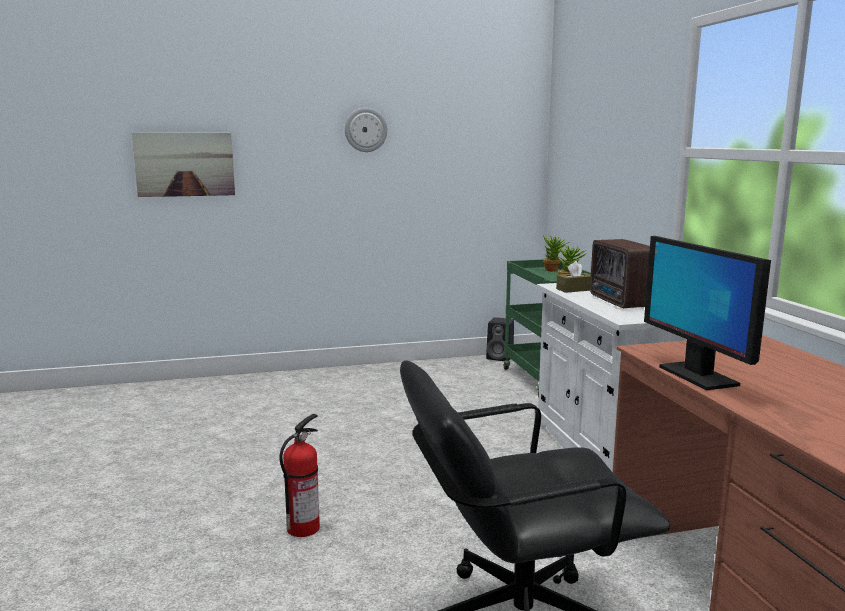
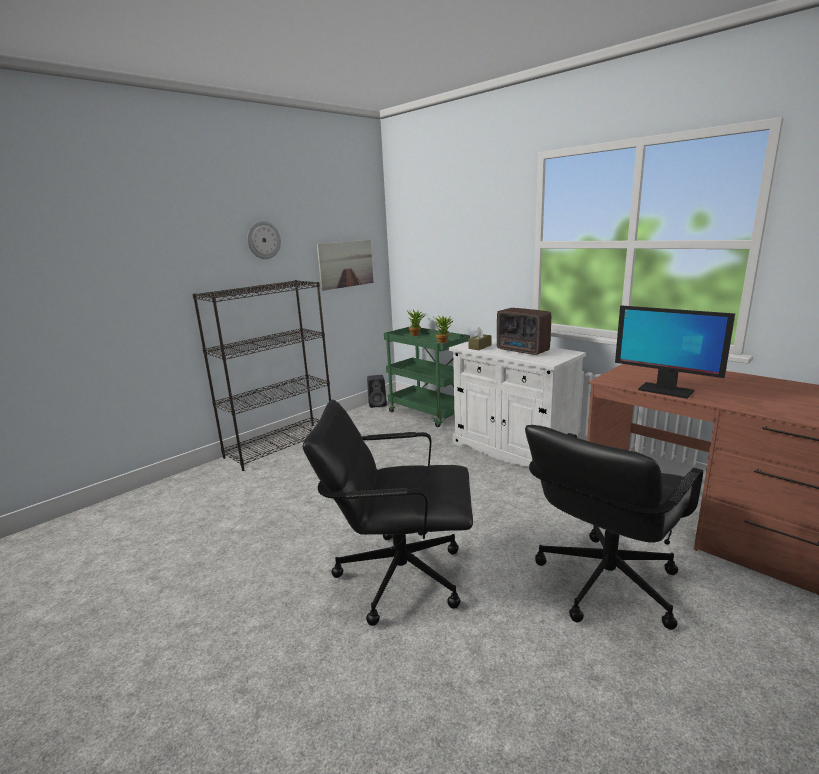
camera: 30 degrees left, 5 degrees up
(185, 164) = (104, 286): picture -> picture (345, 264)
(303, 527) = (399, 575): fire extinguisher -> black office chair
(347, 374) = (281, 445): none -> black bookcase

